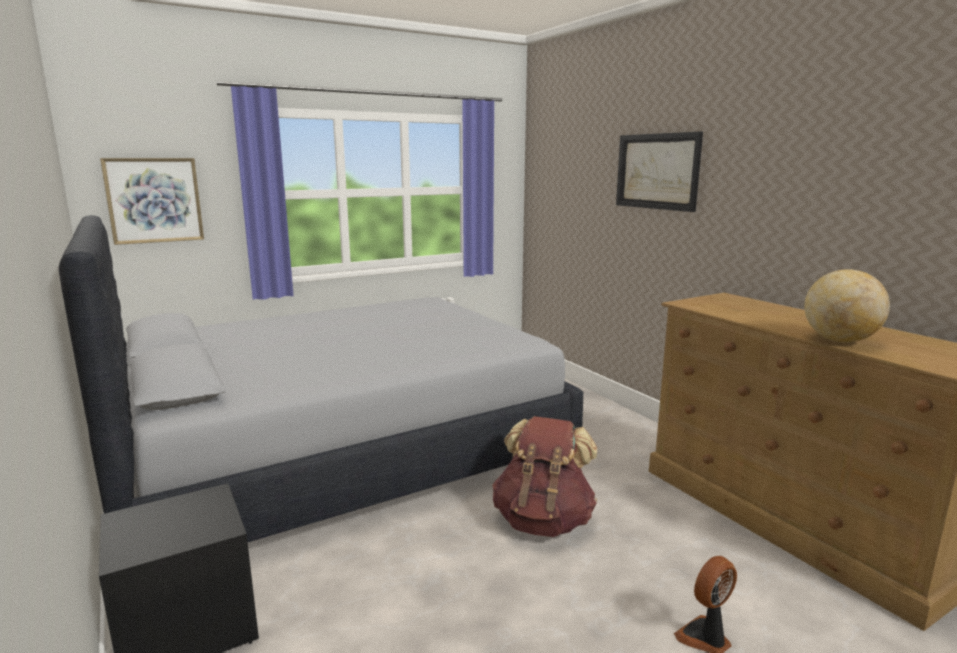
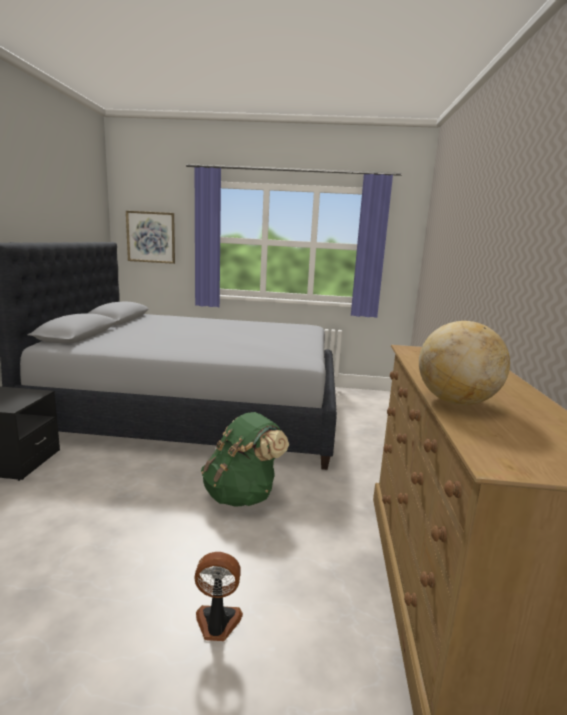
camera: 35 degrees right, 0 degrees up
(543, 520) = (242, 494): brown backpack -> green backpack
(657, 171) = (474, 230): picture -> none

